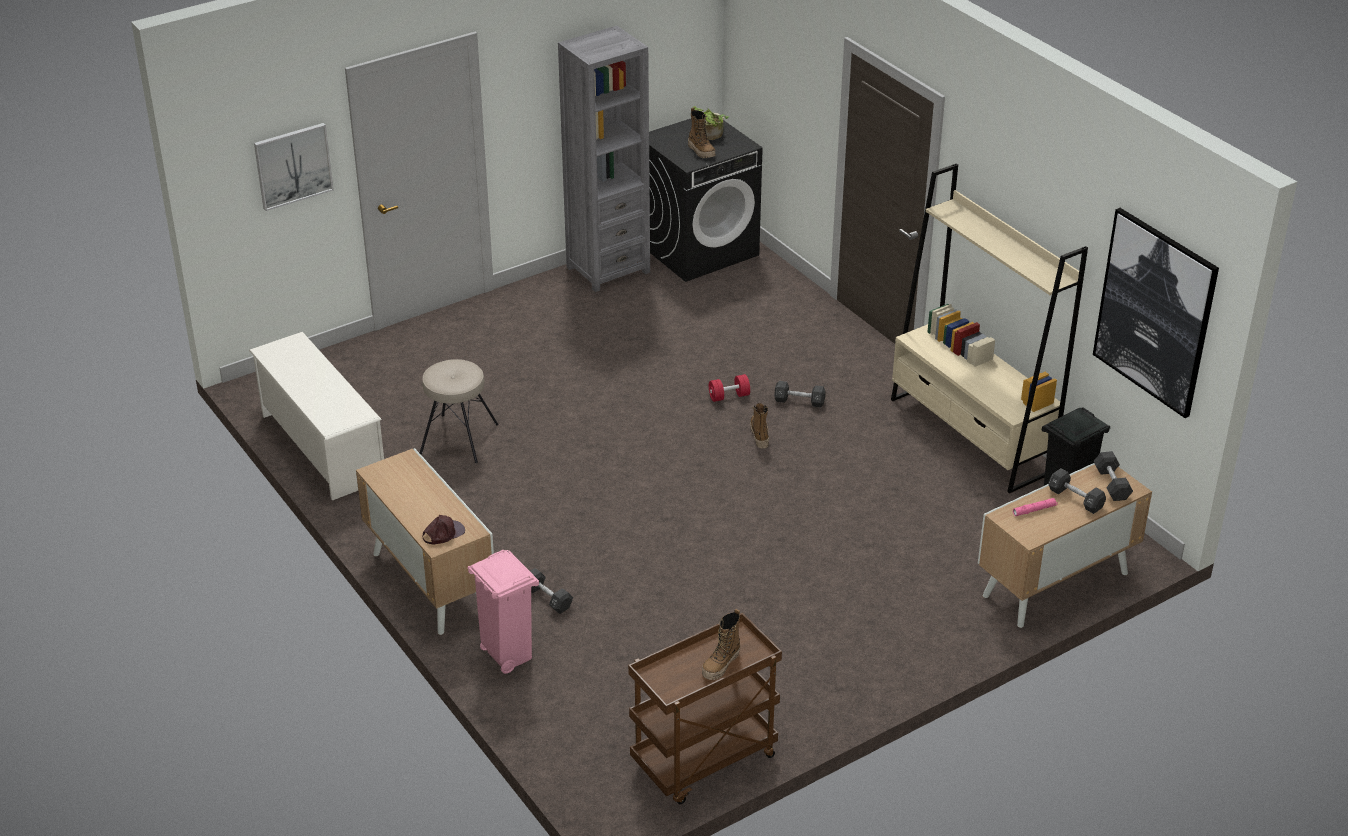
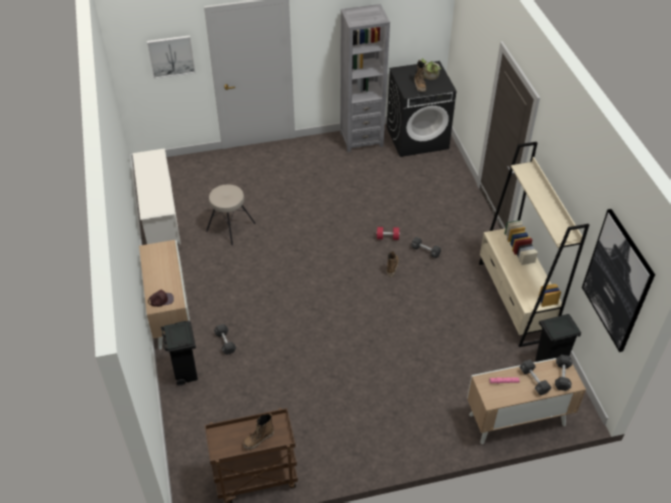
camera: 20 degrees right, 10 degrees up
(507, 655) = (186, 373): pink trash can -> black trash can

